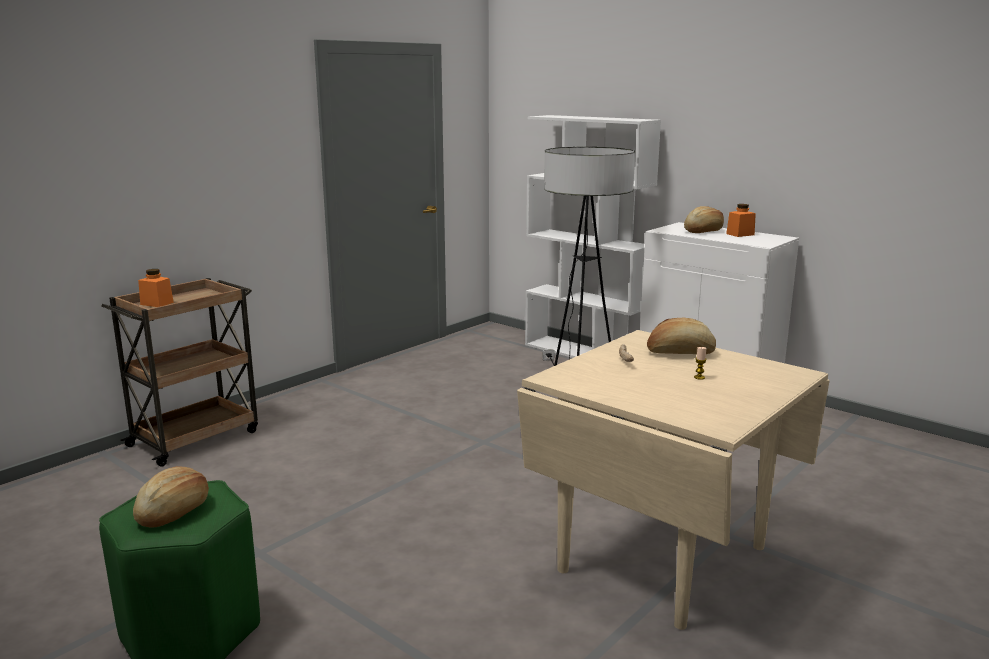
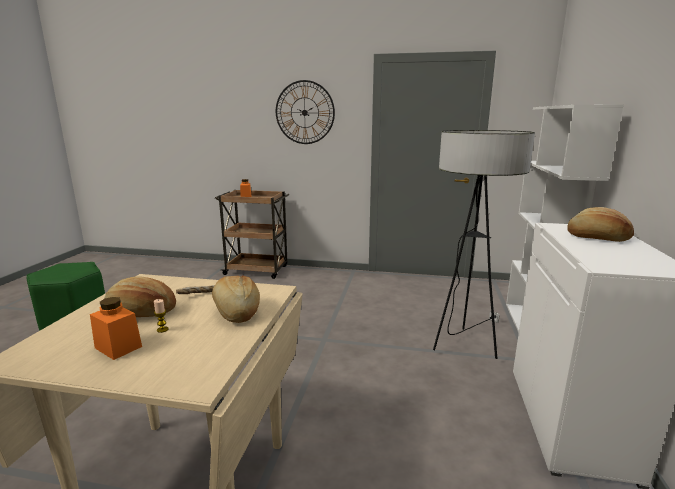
camera: 60 degrees right, 0 degrees up
(175, 511) = (60, 271): bread -> bread (141, 312)
(224, 133) = (304, 112): none -> wall clock
(740, 234) = (628, 252): orange jar -> orange jar (118, 347)

